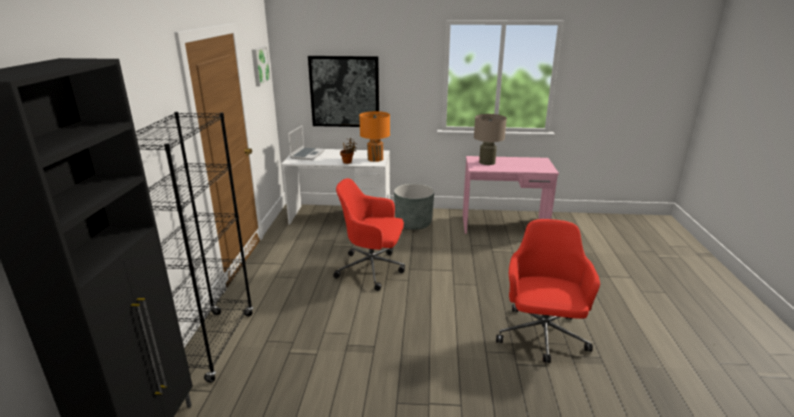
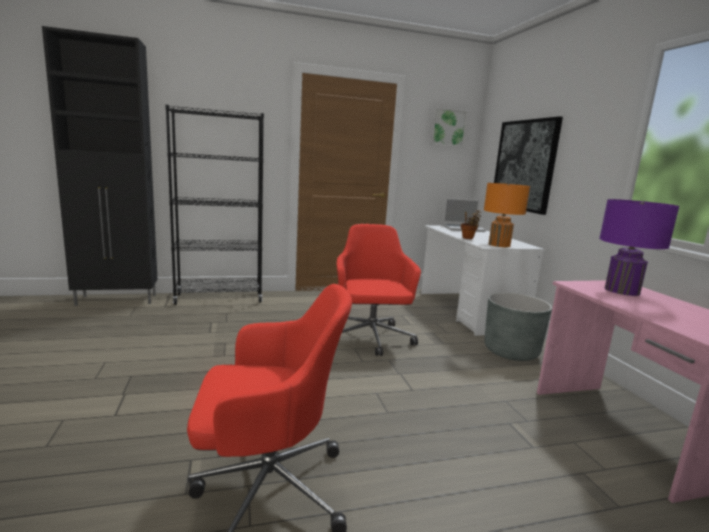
camera: 70 degrees right, 10 degrees down
(487, 162) = (622, 291): beige table lamp -> purple table lamp

